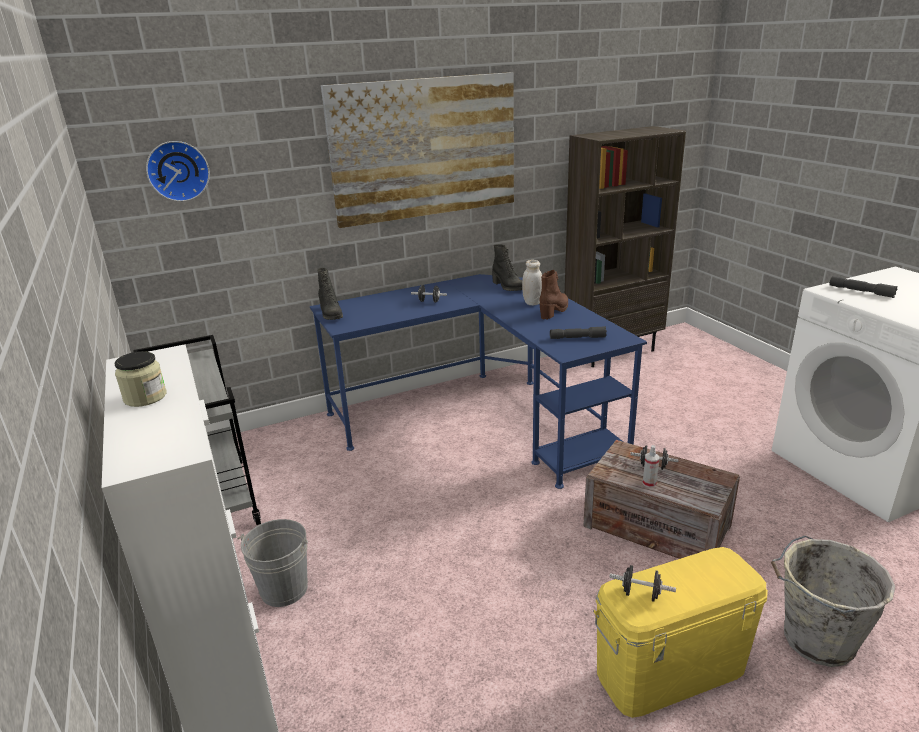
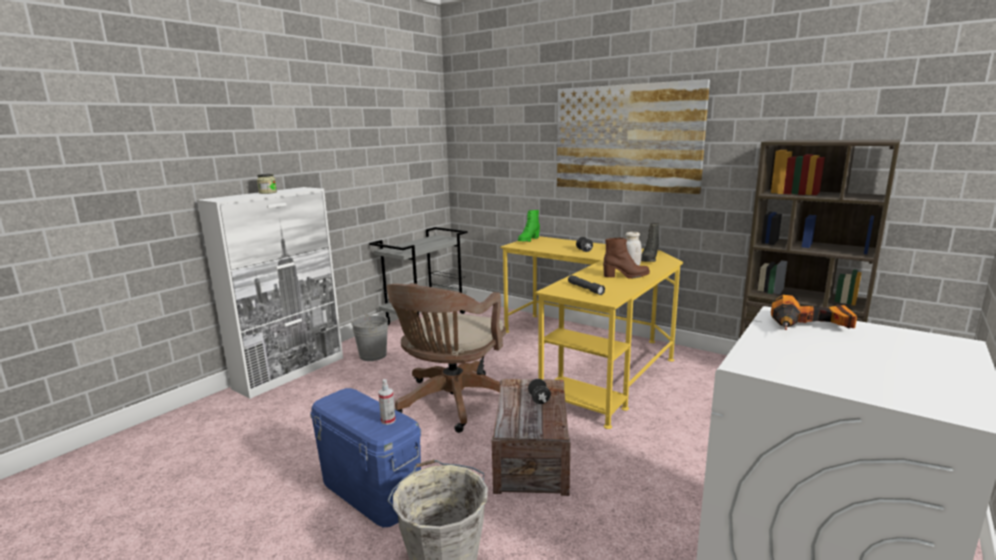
camera: 60 degrees right, 10 degrees down
(178, 171) = (482, 136): wall clock -> none
(330, 314) = (528, 240): black boot -> green boot
(480, 418) = (591, 356): blue desk -> yellow desk
(507, 550) = (451, 404): none -> brown office chair
(641, 594) = (345, 399): black dumbbell -> none
(649, 483) = (512, 402): spray bottle -> spray bottle (388, 420)
(670, 671) = (370, 491): yellow storage box -> blue storage box
(861, 291) = (810, 327): grey flashlight -> power drill

